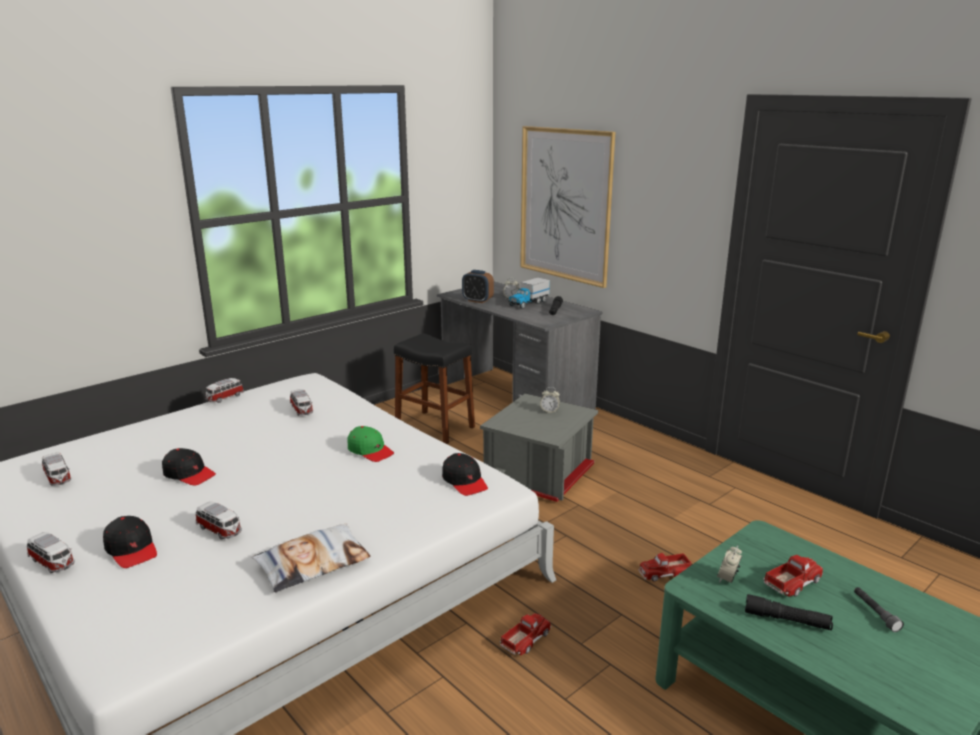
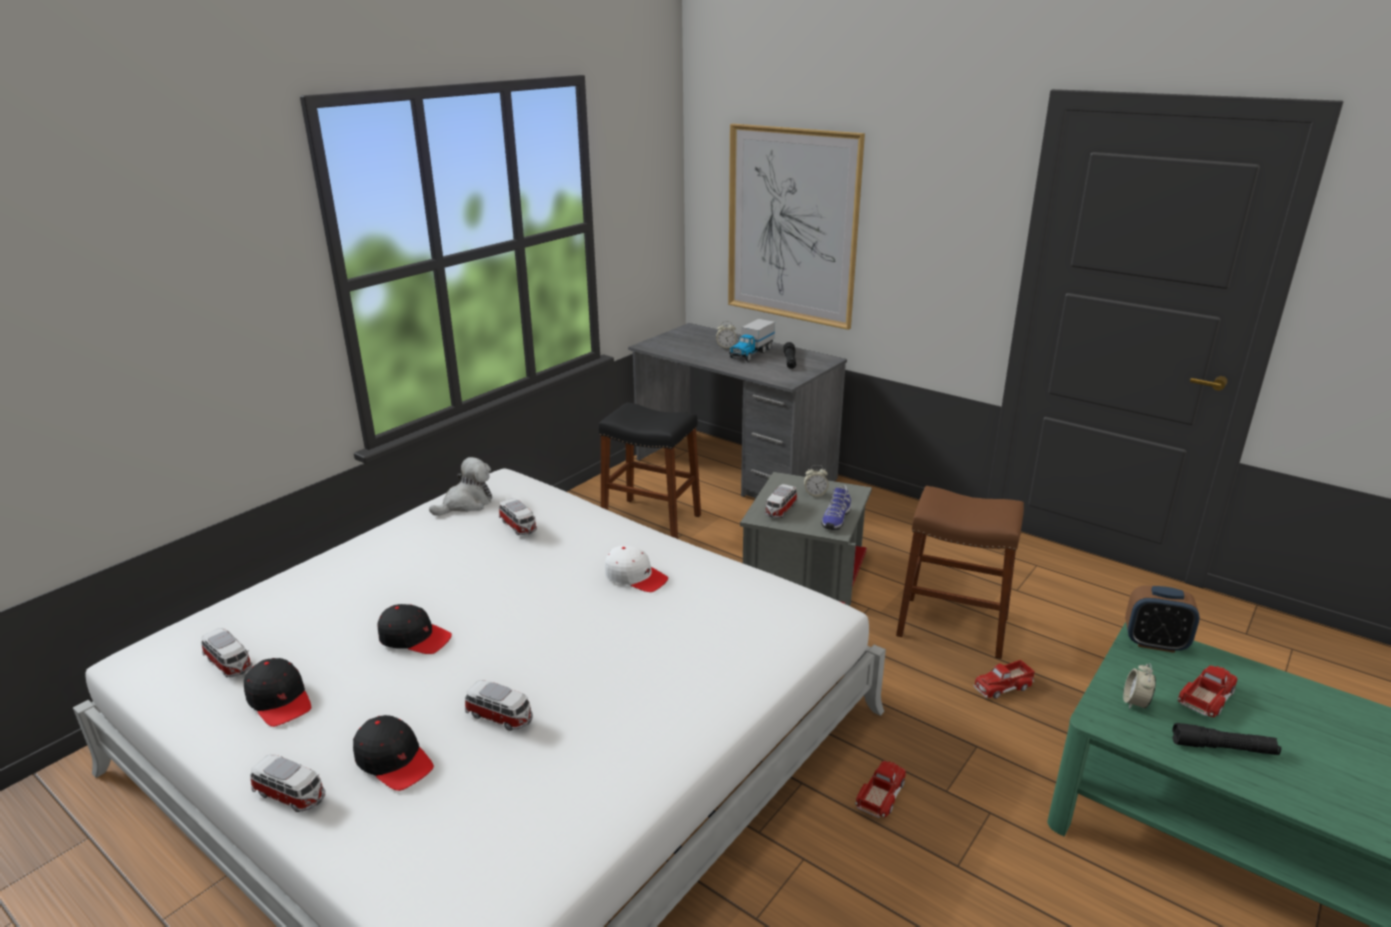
camera: 10 degrees left, 5 degrees up
(224, 398) = (404, 518): toy car -> toy car (780, 510)
(273, 392) = (466, 504): none -> plush toy
(313, 563) = (646, 749): pillow -> none
(370, 451) = (635, 577): green cap -> white cap
(465, 481) = (776, 608): black cap -> black cap (280, 700)
(477, 301) = (686, 353): alarm clock -> alarm clock (1154, 643)
(556, 430) = (835, 519): none -> shoe
(642, 525) = (952, 626): none -> brown stool
(875, 613) = (1309, 725): grey flashlight -> none

